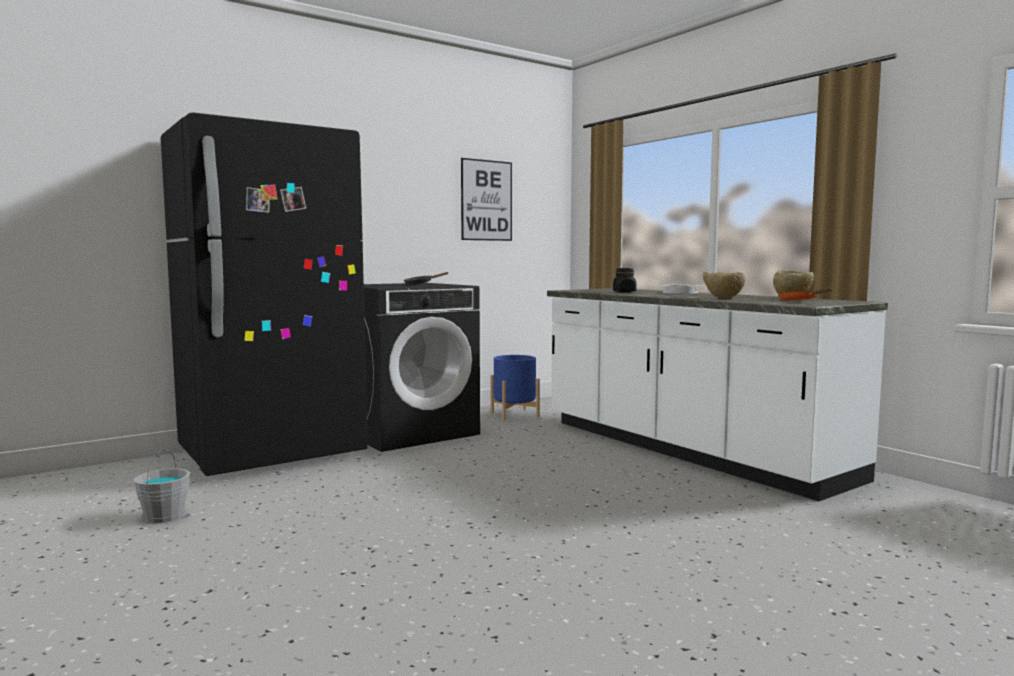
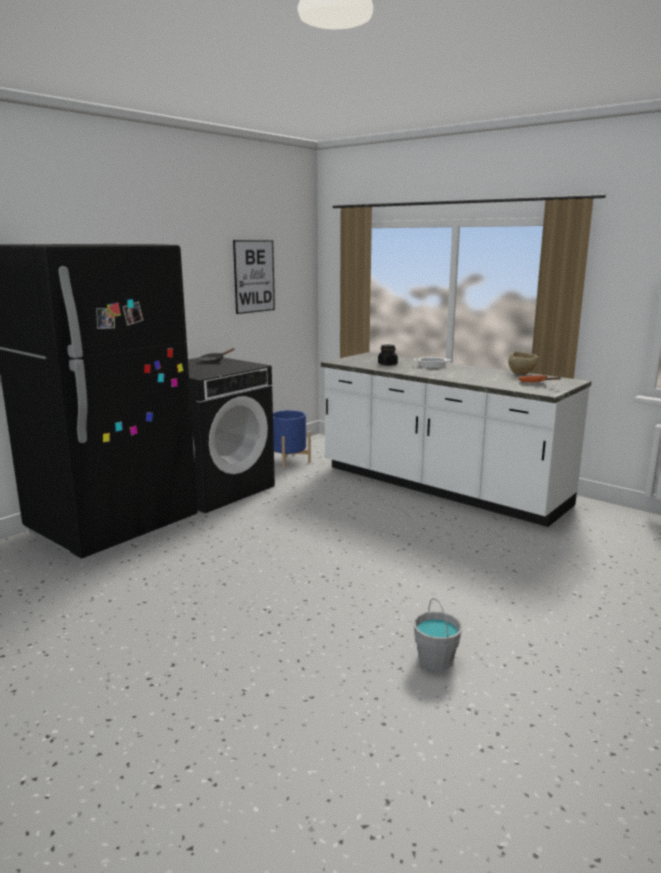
camera: 15 degrees left, 10 degrees up
(164, 516) = (74, 602): grey bucket -> grey bucket (436, 659)
(722, 298) = (475, 377): beige bowl -> none

